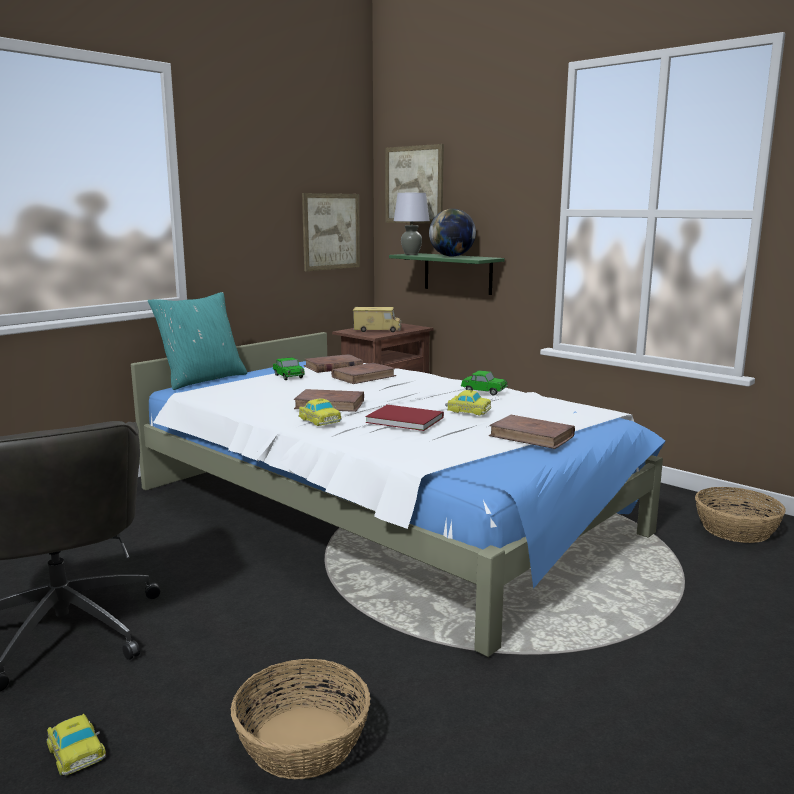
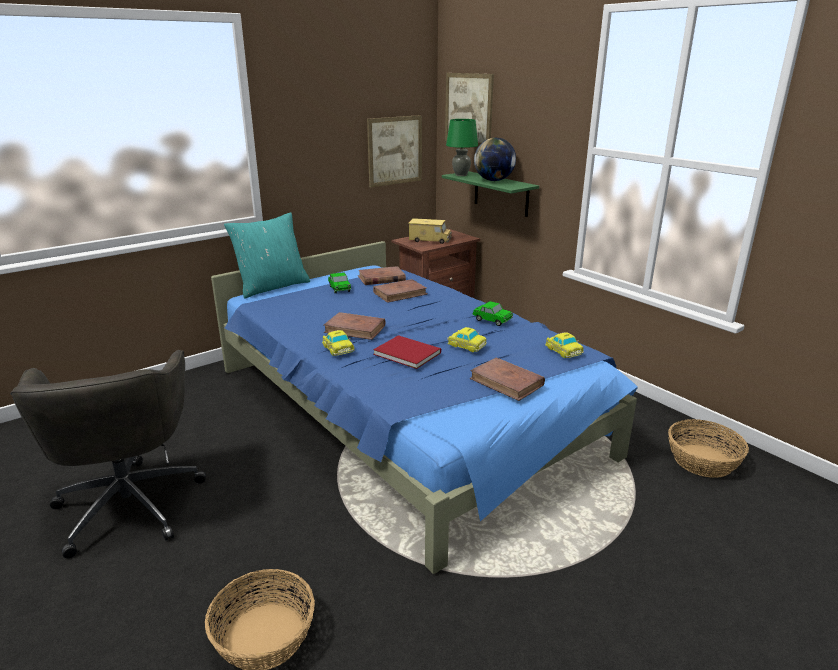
camera: 10 degrees right, 10 degrees up
(75, 750) = (105, 619): toy car -> toy car (563, 350)
(383, 511) = (404, 411): white bed -> blue bed
(411, 254) = (461, 175): grey table lamp -> green table lamp

